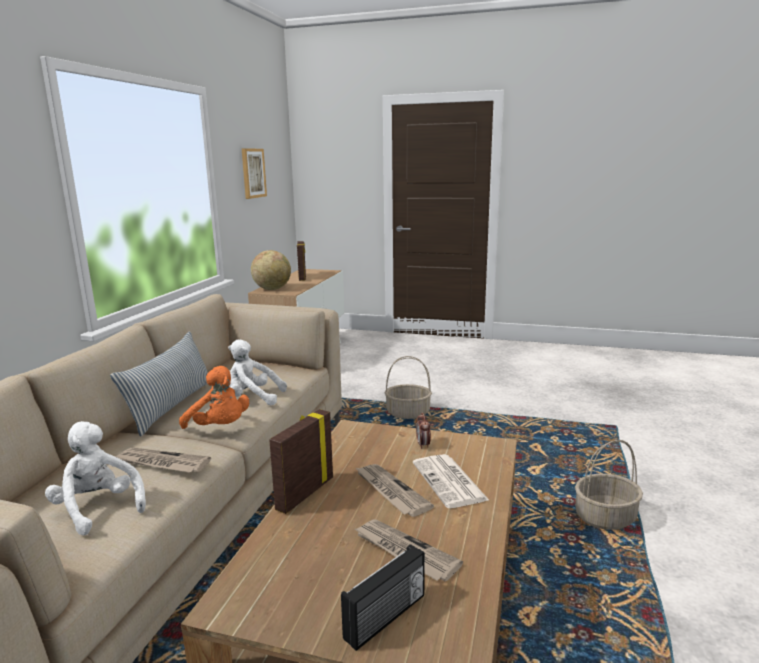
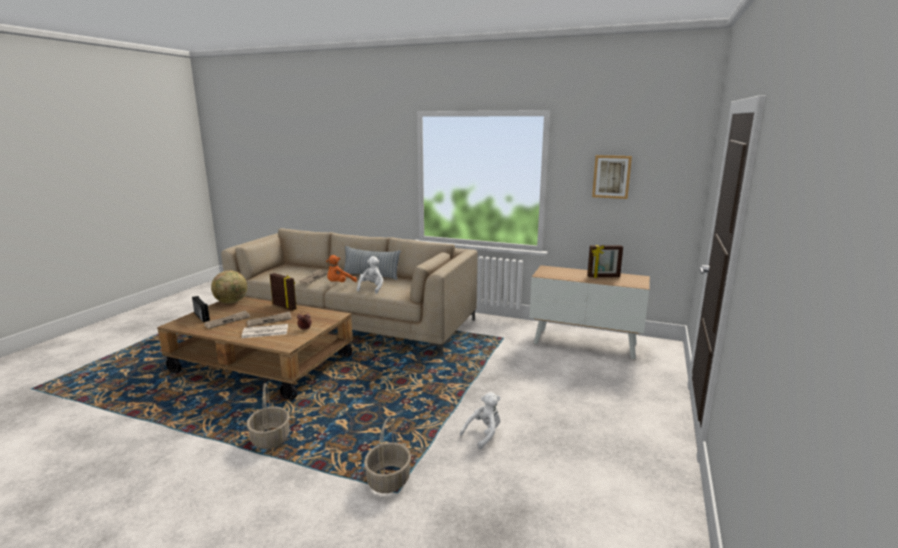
camera: 95 degrees right, 0 degrees up
(98, 508) = (290, 274): white plush toy -> white plush toy (484, 434)
(272, 289) = (553, 270): globe -> globe (231, 302)
(408, 413) = (456, 382): basket -> basket (388, 480)

